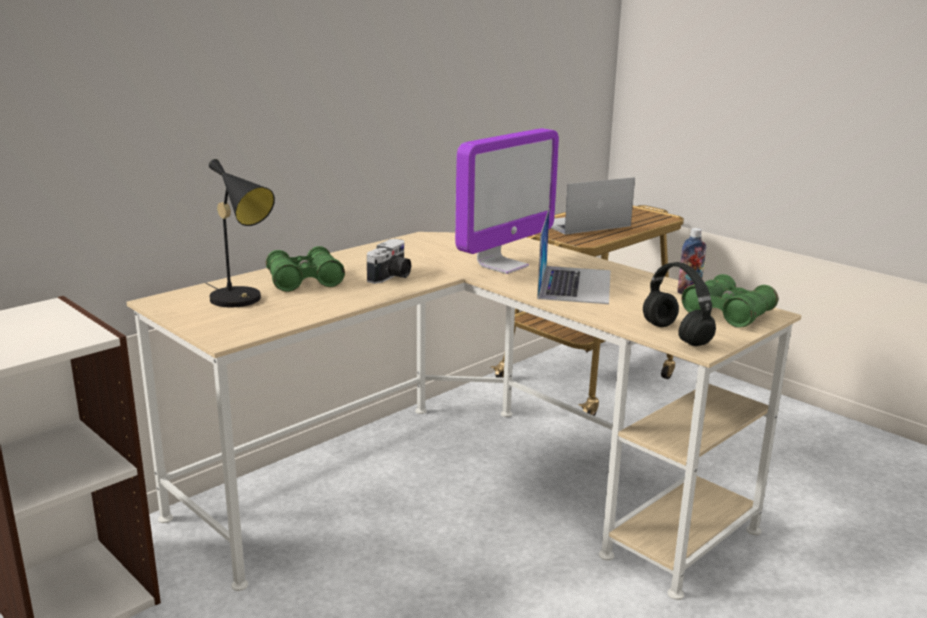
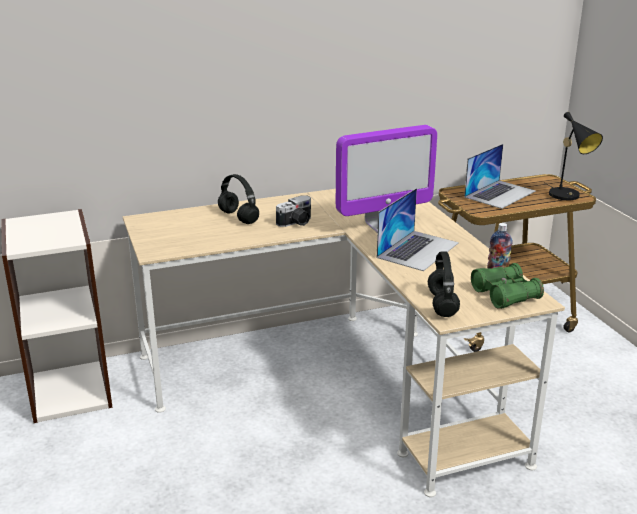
camera: 25 degrees right, 5 degrees up
(241, 300) = (186, 226): black table lamp -> black table lamp (567, 196)
(304, 281) = (237, 217): green binoculars -> black headphones
(583, 223) = (500, 194): laptop -> laptop turned 135 degrees clockwise

